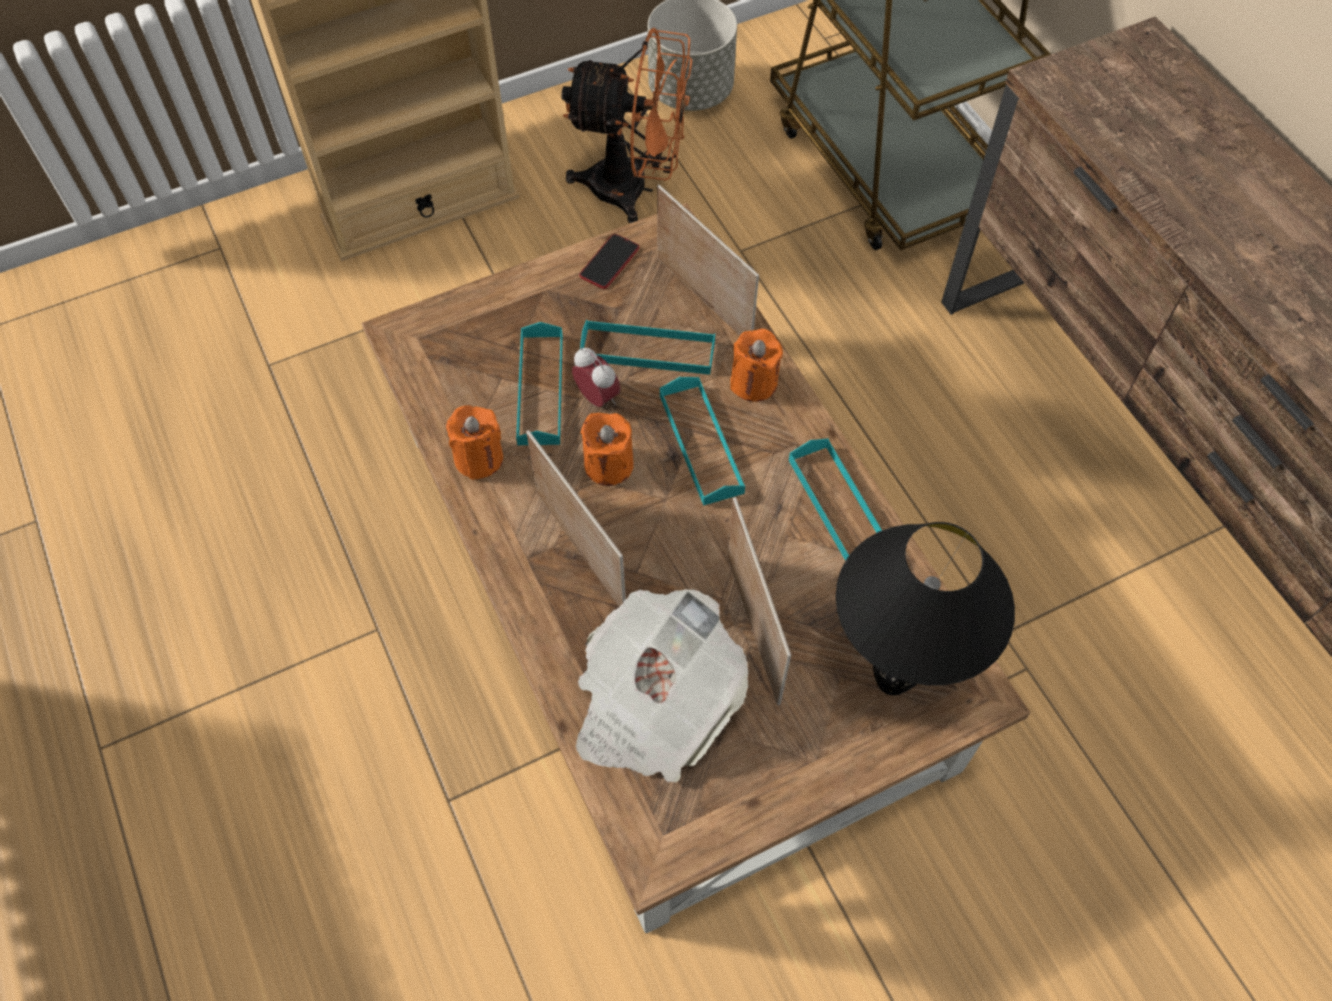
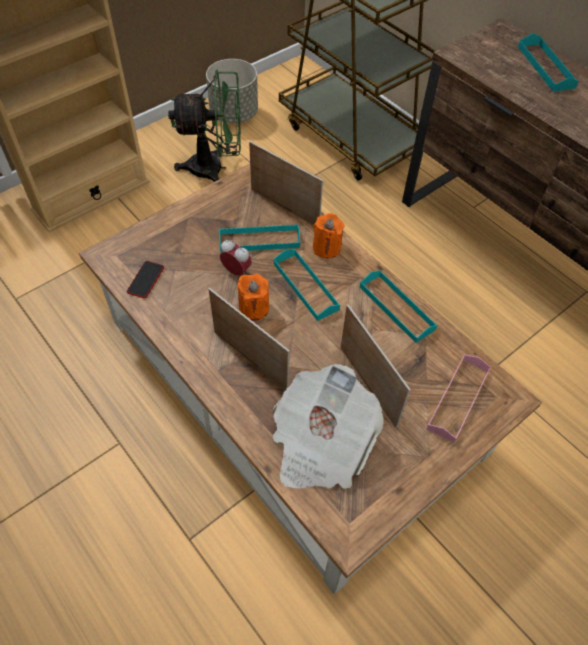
camera: 15 degrees left, 5 degrees down
(479, 458) = (172, 318): orange candle -> none
(540, 389) = (200, 272): turquoise tray -> turquoise tray (545, 67)
(609, 262) = (223, 196): phone -> phone (146, 280)
(634, 189) = (215, 168): orange fan -> green fan
(892, 679) = (458, 399): black table lamp -> pink tray

